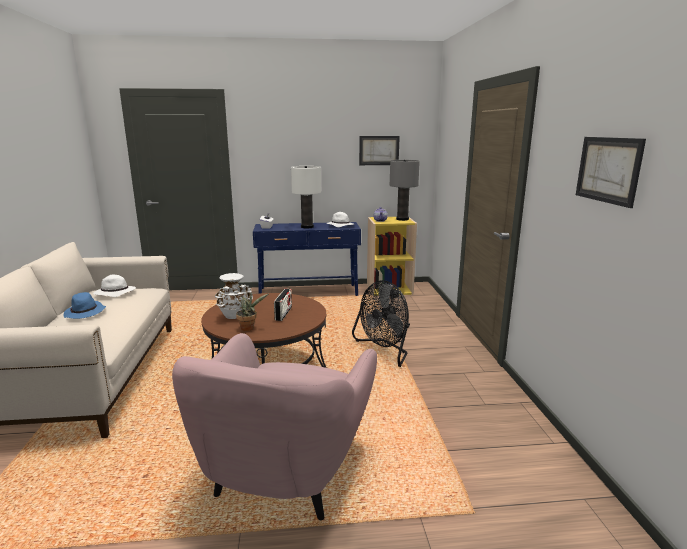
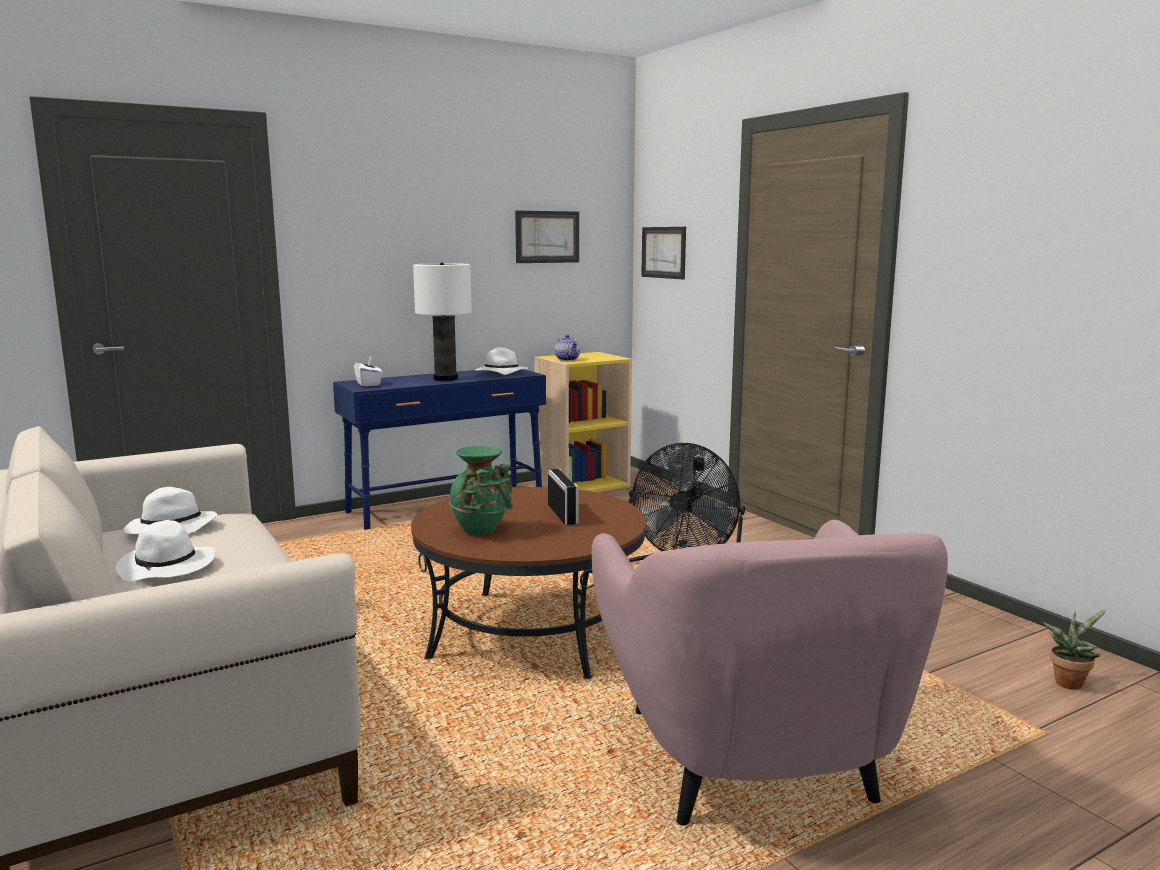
camera: 25 degrees left, 5 degrees down
(85, 313) = (167, 567): blue hat -> white hat
(234, 316) = (482, 530): white vase -> green vase
(249, 328) = (539, 541): potted plant -> potted plant (1069, 682)
(402, 219) = (598, 355): grey table lamp -> none
(608, 169) = (1084, 225): picture -> picture (664, 252)

